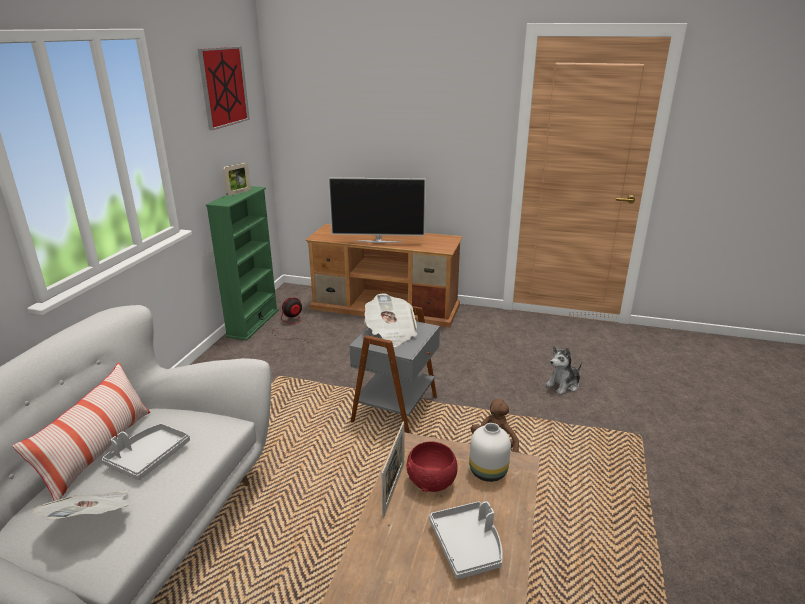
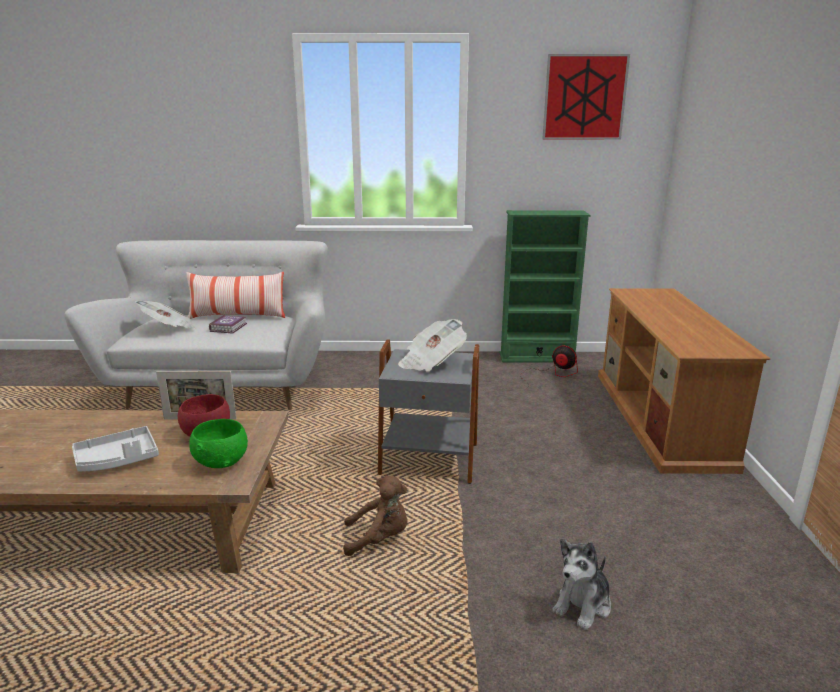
camera: 75 degrees right, 5 degrees down
(148, 457) = (229, 327): grey tray -> book
(239, 192) = (555, 211): picture frame -> none
(378, 241) = (657, 315): television -> none
(487, 471) = (222, 462): white vase -> green bowl
(563, 385) = (583, 605): plush toy -> plush toy turned 90 degrees counterclockwise

